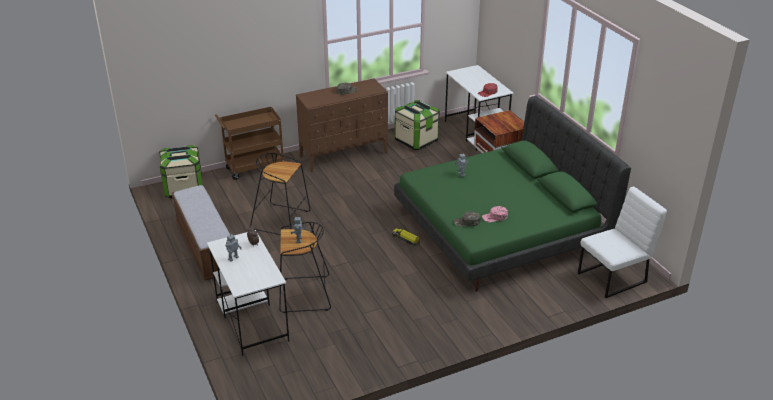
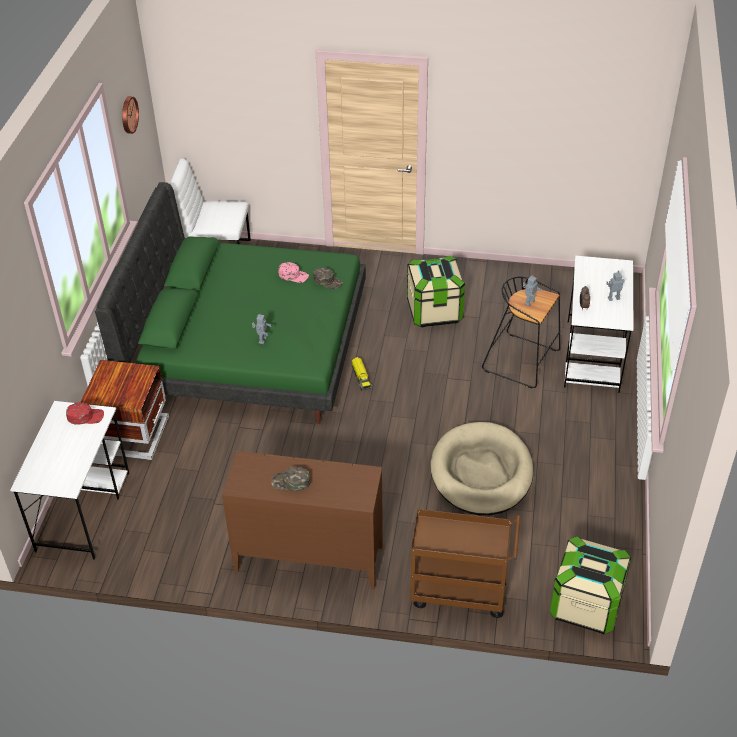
camera: 145 degrees left, 10 degrees up
(205, 248) = (601, 472): bench -> none
(282, 220) = (481, 472): black stool -> beige dog bed
(416, 140) = (181, 536): storage box -> storage box (434, 311)
(657, 107) = (128, 114): none -> wall clock

